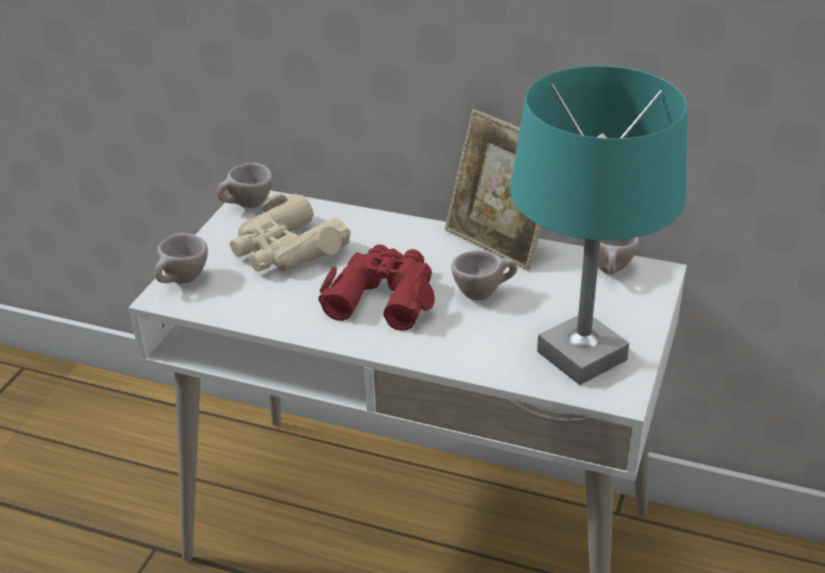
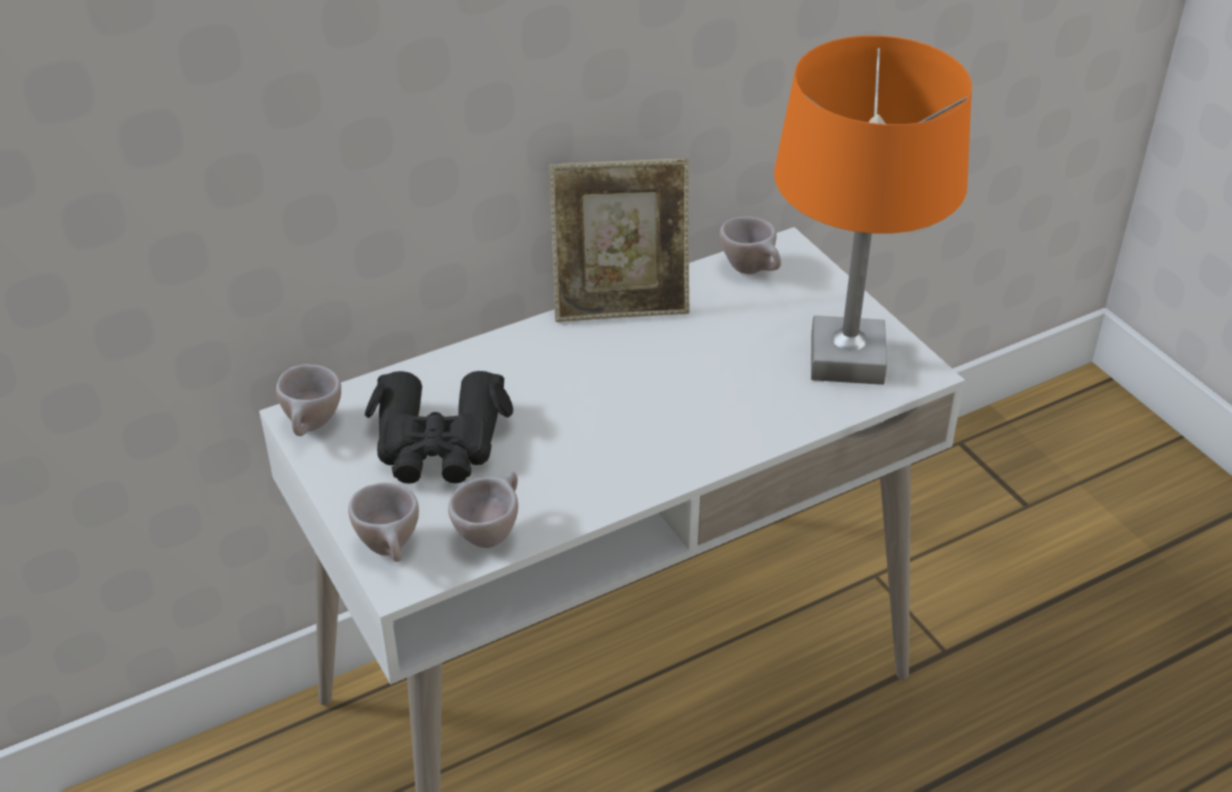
camera: 50 degrees left, 5 degrees up
(287, 249) = (438, 442): beige binoculars -> black binoculars
(382, 296) = (609, 422): red binoculars -> none
(483, 293) = (688, 359): beige cup -> beige cup (491, 531)
(581, 356) = (847, 360): turquoise table lamp -> orange table lamp

